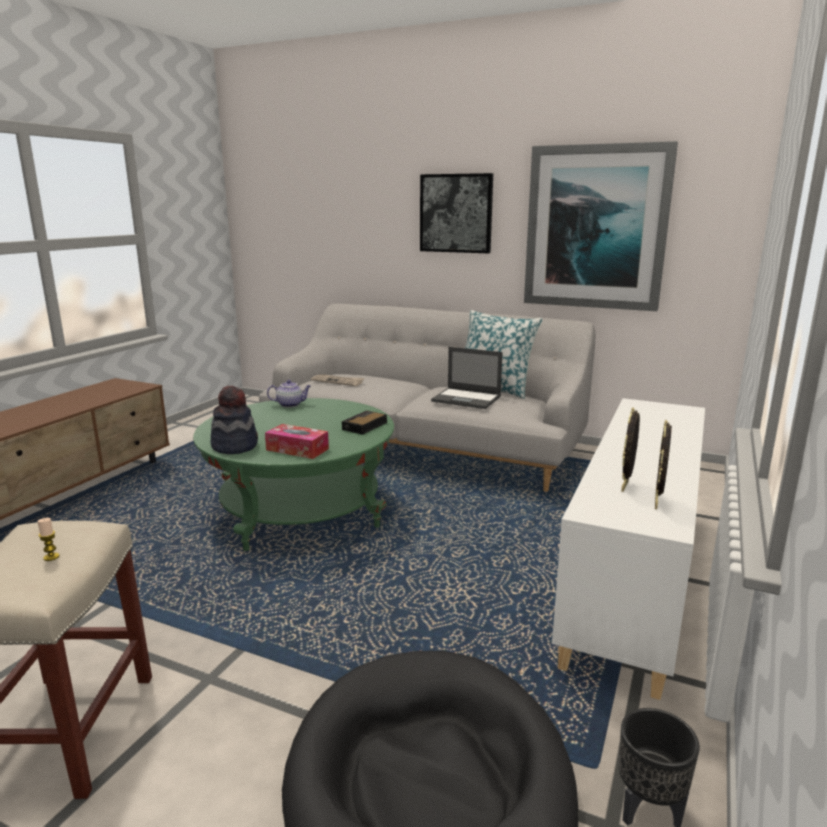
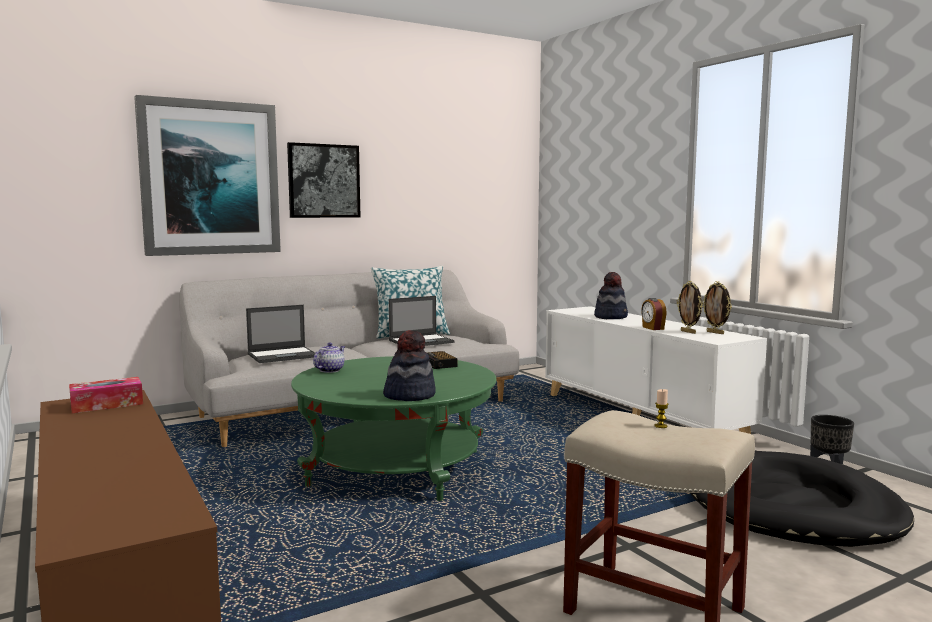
camera: 55 degrees left, 10 degrees down
(297, 449) = (456, 383): tissue box -> tissue box (107, 404)
(338, 381) = (283, 355): newspaper -> laptop
(596, 228) = (441, 194): picture -> picture (210, 178)
(611, 463) = (652, 328): none -> alarm clock
(645, 430) = (611, 317): none -> hat

